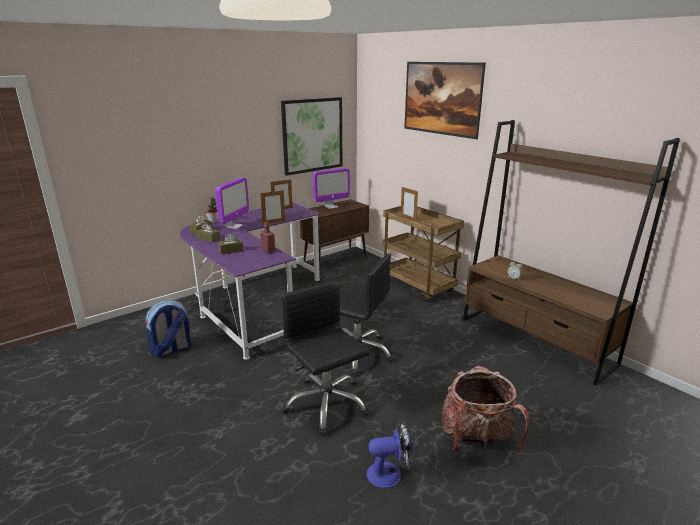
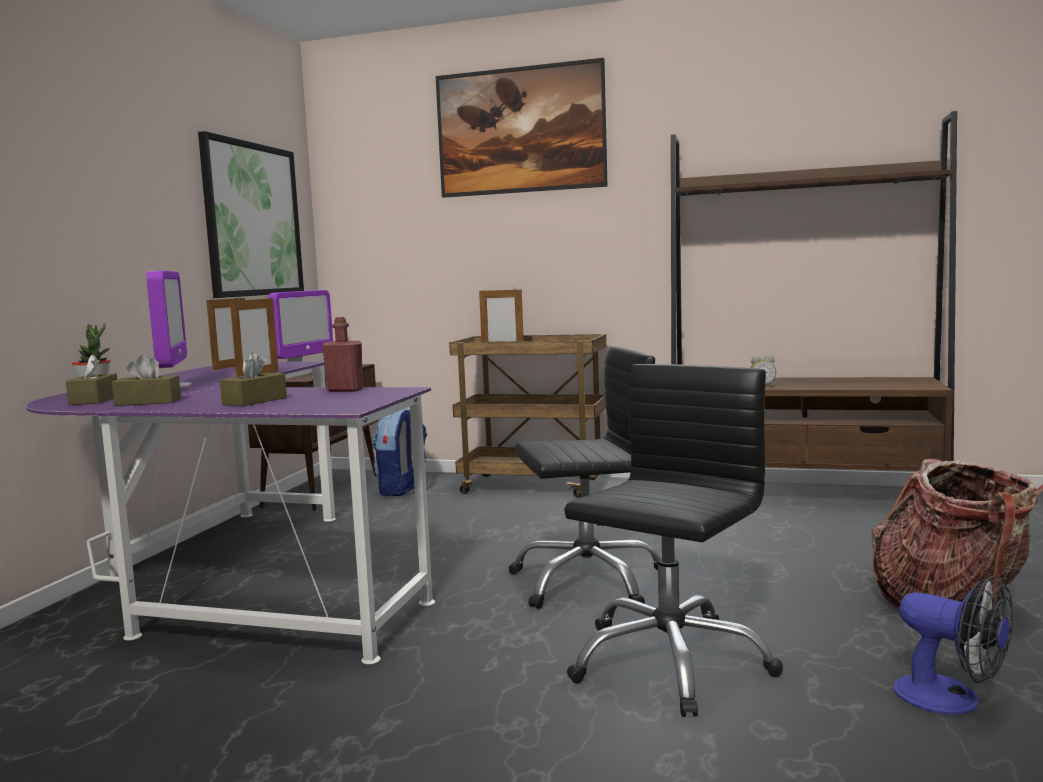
camera: 35 degrees left, 15 degrees down
(171, 350) = (131, 717): backpack -> backpack (403, 489)
(326, 404) = (669, 661): black office chair -> black office chair turned 105 degrees clockwise
(390, 474) = (951, 700): fan -> fan turned 90 degrees clockwise

